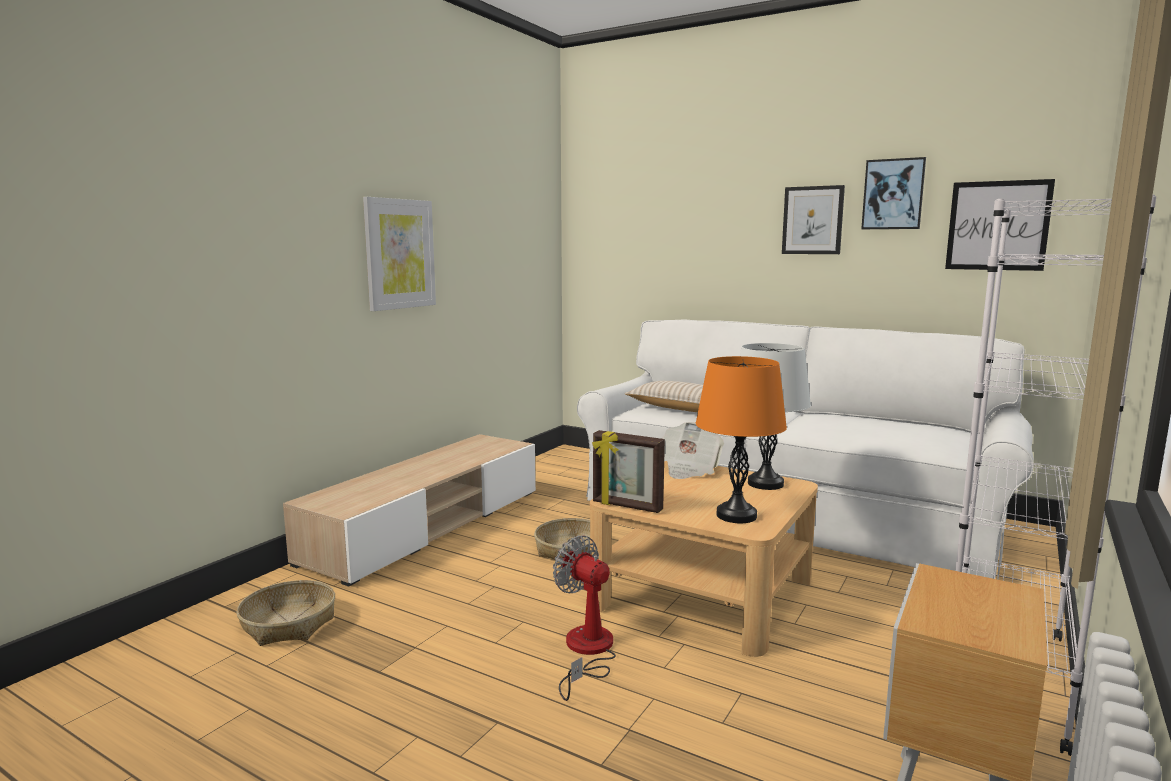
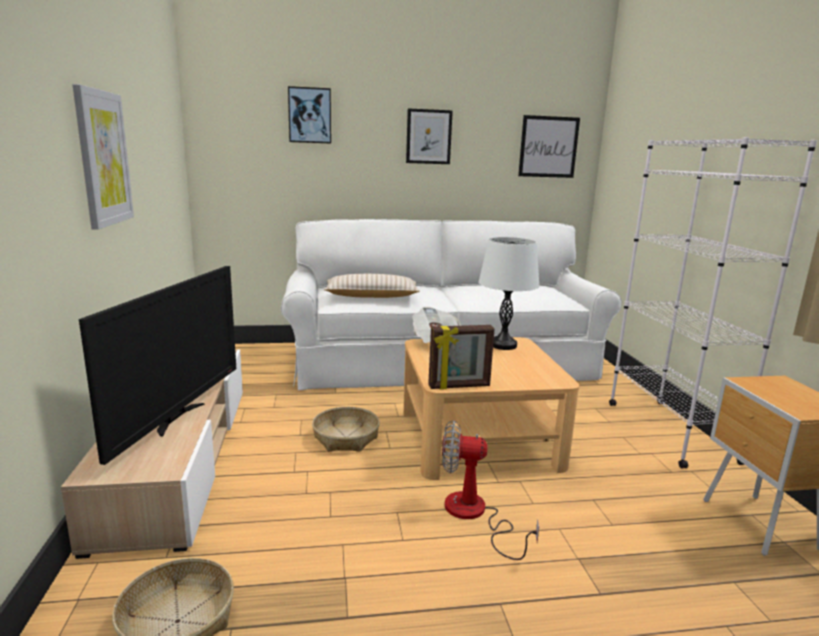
camera: 40 degrees left, 5 degrees up
(406, 482) = (177, 418): none -> television
(736, 515) = (532, 373): orange table lamp -> none
(893, 194) = (485, 120): picture -> picture (310, 115)

